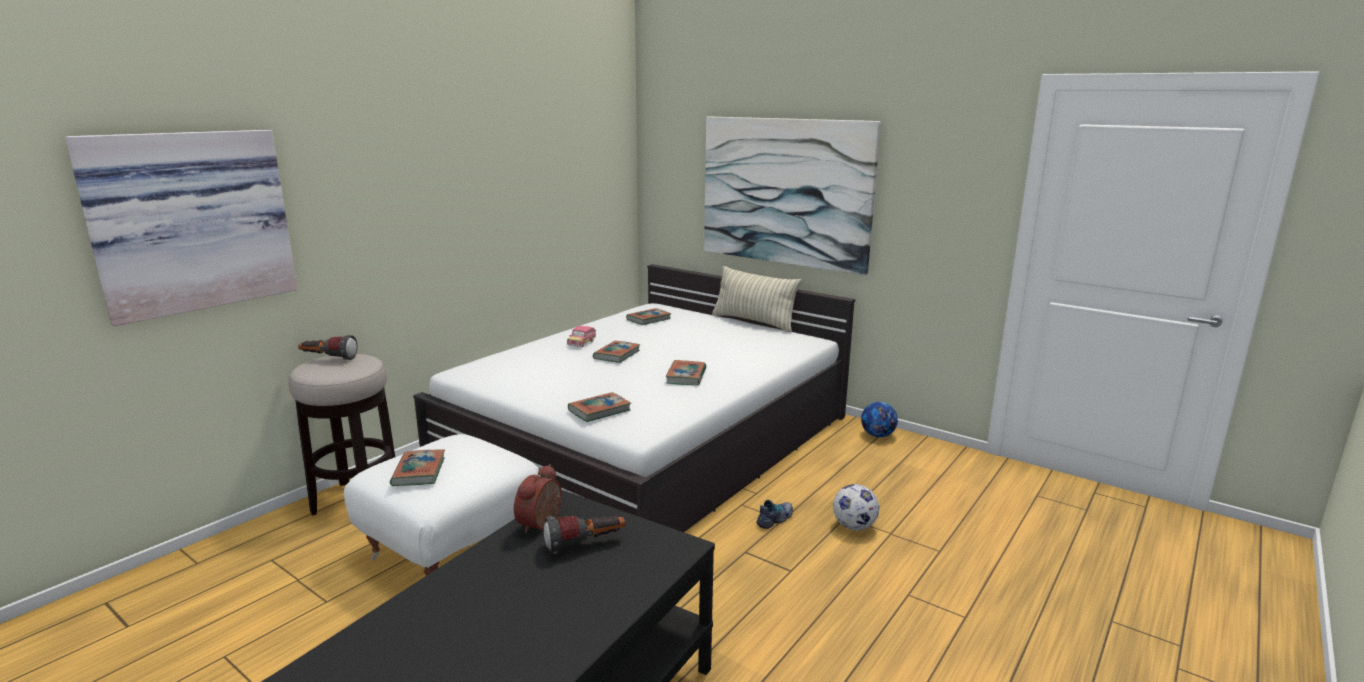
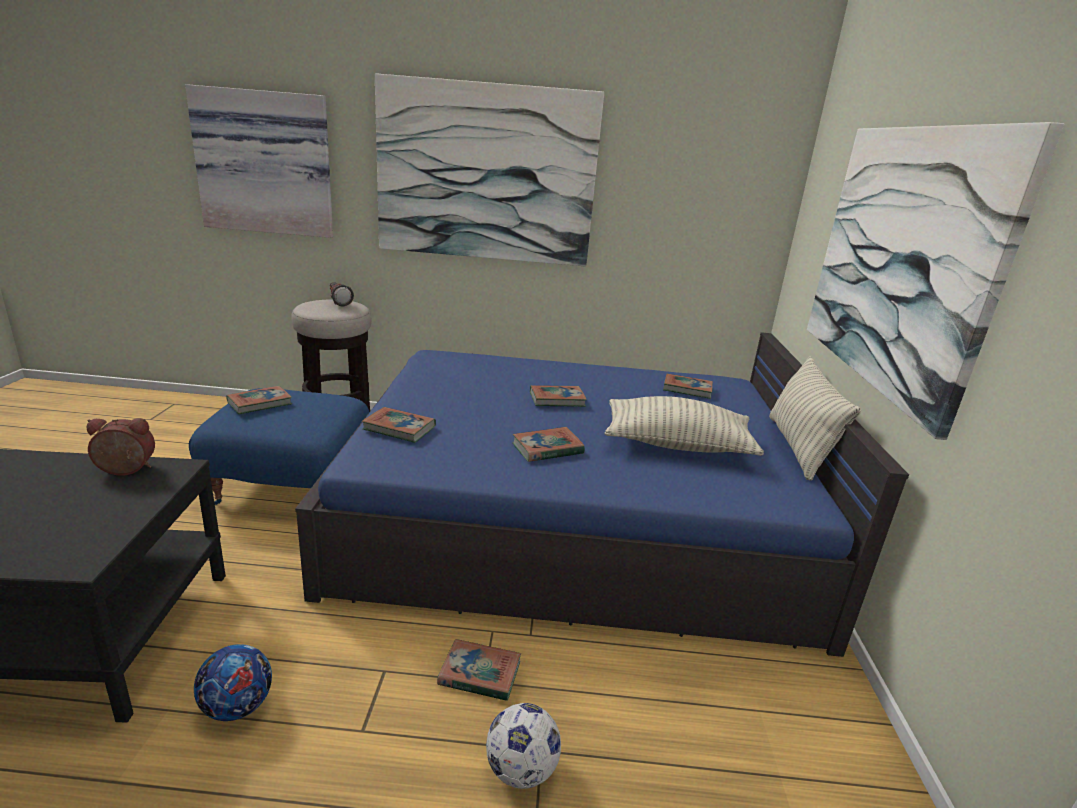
camera: 55 degrees right, 5 degrees up
(436, 185) = (486, 174): none -> picture
(453, 548) = (292, 486): white ottoman -> blue ottoman
(582, 343) = (566, 378): toy car -> none
(585, 545) = (82, 503): flashlight -> none
(650, 439) = (574, 514): white bed -> blue bed
(720, 345) = (677, 445): none -> pillow
(775, 519) = (479, 674): shoe -> book
(877, 435) = (836, 716): football -> football (237, 707)

